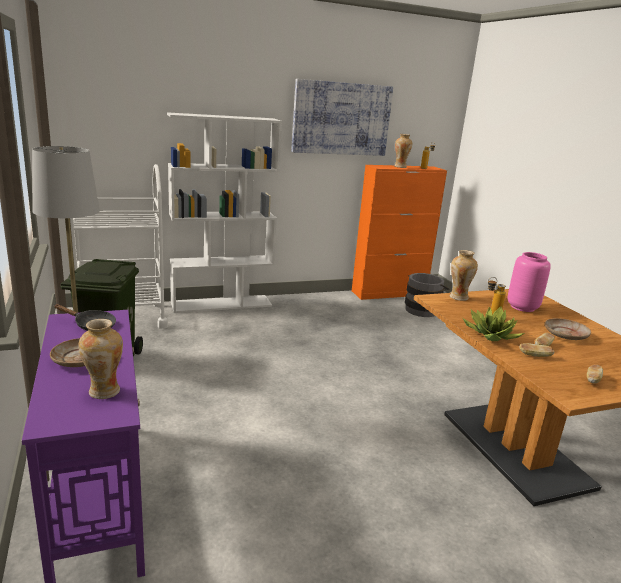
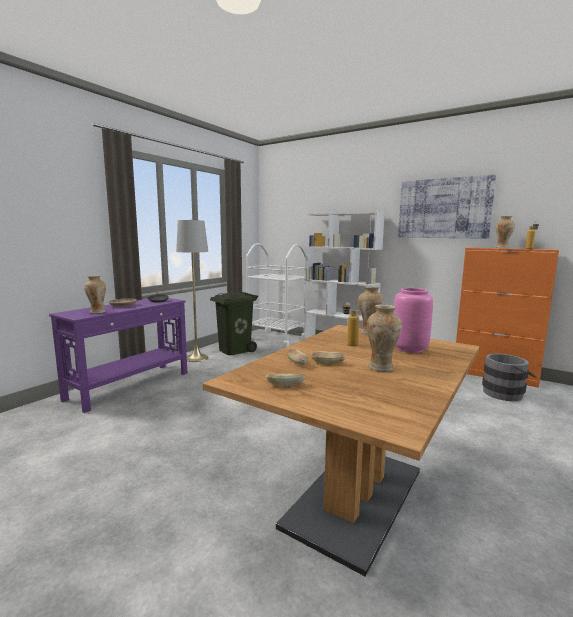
camera: 55 degrees right, 10 degrees down
(491, 335) = (309, 348): potted plant -> none
(565, 334) = (381, 368): beige plate -> vase

